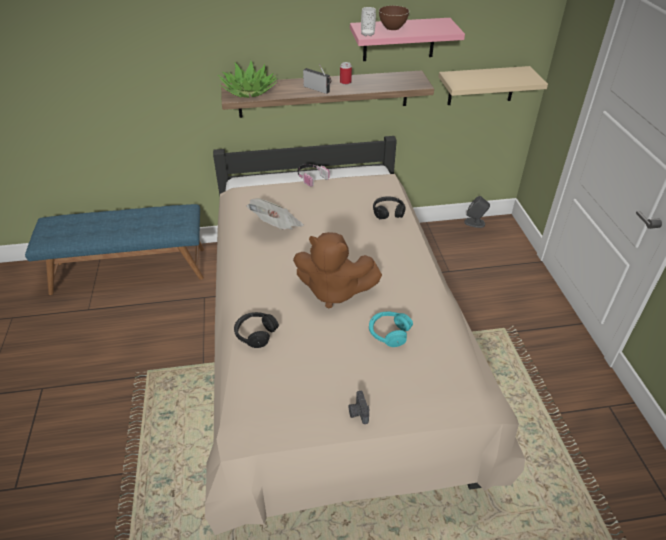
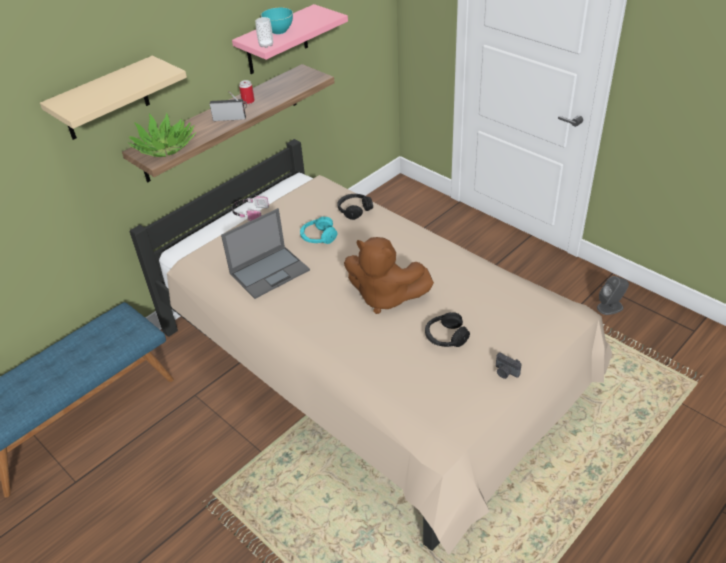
camera: 35 degrees left, 0 degrees up
(255, 333) = (361, 367): black headphones -> black headphones (445, 336)
(276, 226) = (270, 271): newspaper -> laptop
(334, 291) = (385, 297): brown plush toy -> brown plush toy turned 45 degrees clockwise
(389, 333) = (462, 303): turquoise headphones -> turquoise headphones (318, 237)
(392, 27) = (279, 31): brown bowl -> turquoise bowl
(475, 222) = (378, 195): grey speaker -> grey speaker (610, 307)
(481, 86) = (351, 60): beige shelf -> beige shelf (105, 99)

